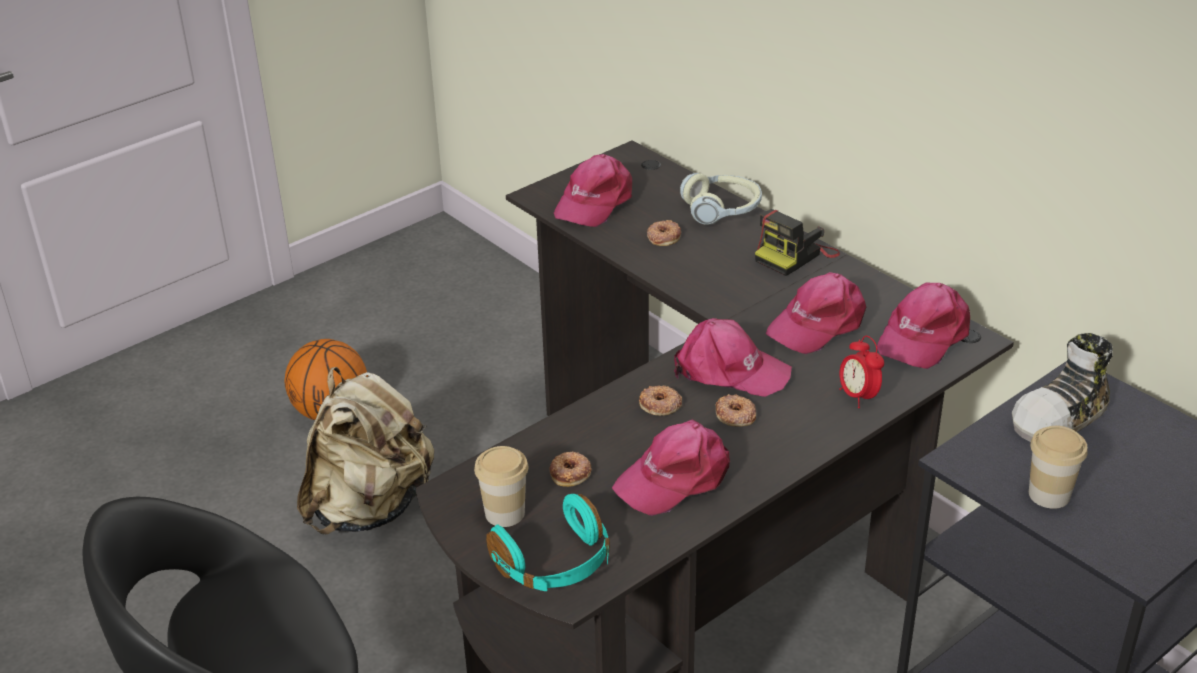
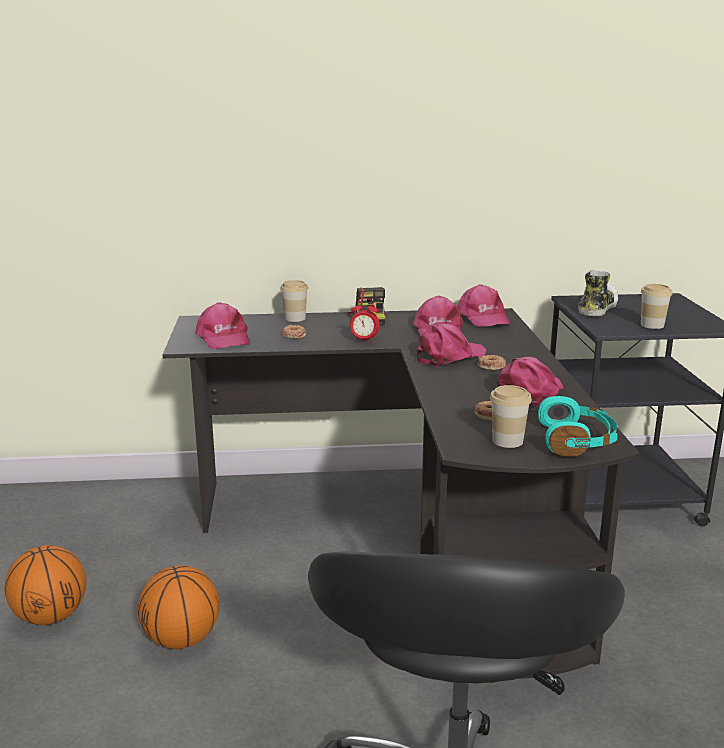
camera: 55 degrees left, 15 degrees down
(370, 508) = (181, 639): beige backpack -> basketball
(660, 405) = (456, 378): donut -> none
(676, 477) = (530, 392): pink cap -> pink cap turned 150 degrees counterclockwise
(722, 209) = (295, 318): headphones -> cup
(858, 396) = (513, 341): alarm clock -> alarm clock (364, 341)
(1062, 417) = (596, 308): shoe -> shoe turned 150 degrees counterclockwise

